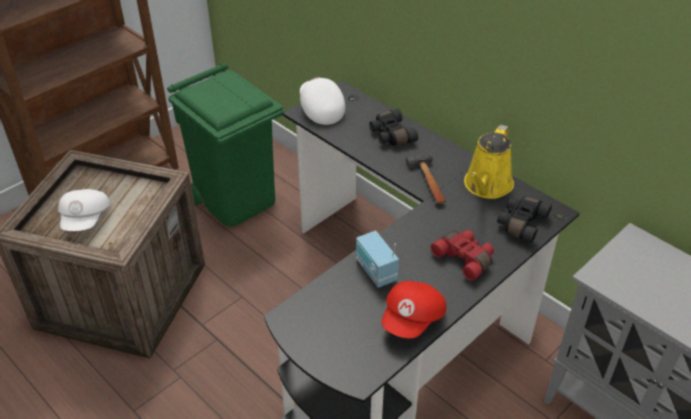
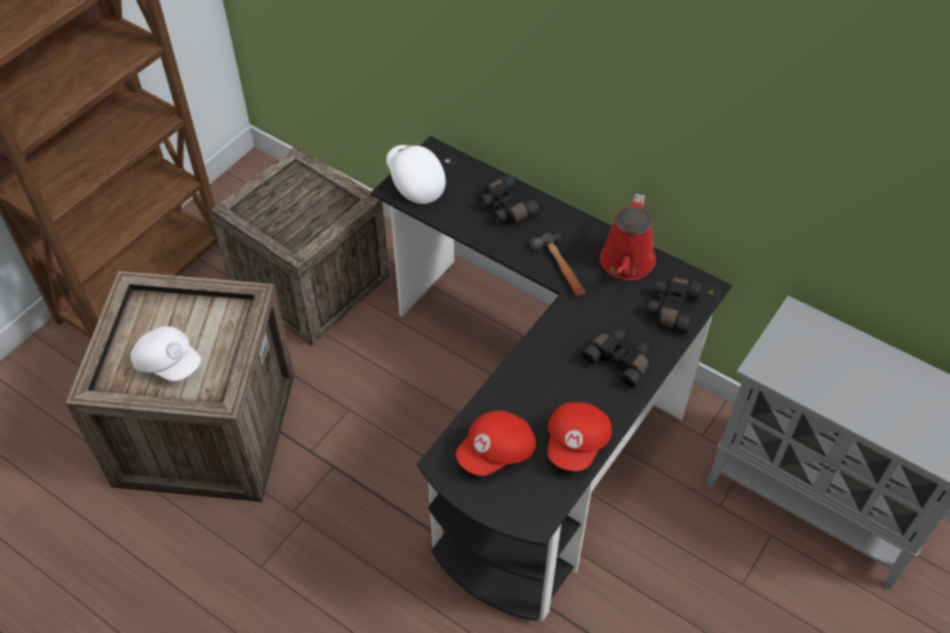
camera: 10 degrees left, 10 degrees up
(86, 219) = (169, 363): white cap -> white cap turned 45 degrees counterclockwise
(236, 199) = (310, 282): green trash can -> crate
(338, 317) = (497, 453): none -> red cap
(375, 271) = (525, 391): radio -> none
(465, 258) = (619, 361): red binoculars -> black binoculars
(486, 186) = (626, 264): yellow watering can -> red watering can

